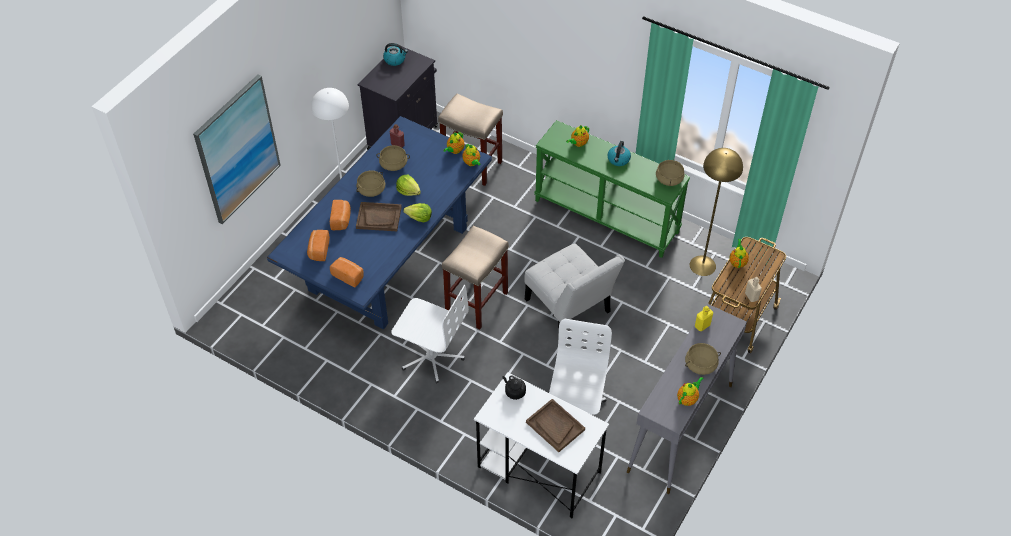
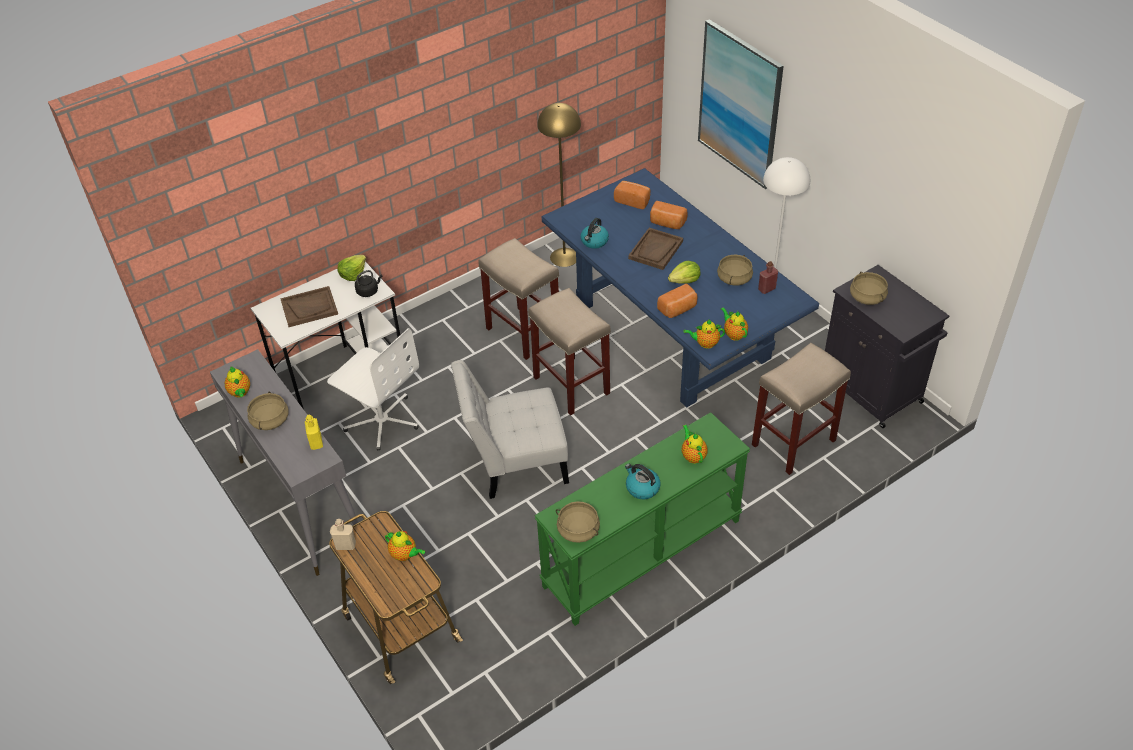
camera: 115 degrees right, 5 degrees down
(348, 276) = (586, 214): bread -> bread (678, 309)
(371, 189) = (701, 253): beige cooking pot -> beige cooking pot (867, 297)
(395, 59) = (916, 306): kettle -> kettle (594, 242)
(419, 218) = (638, 279): lettuce -> lettuce (353, 274)
(432, 356) = (522, 332): white office chair -> beige stool
(702, 265) = (505, 627): yellow floor lamp -> yellow floor lamp (564, 257)

